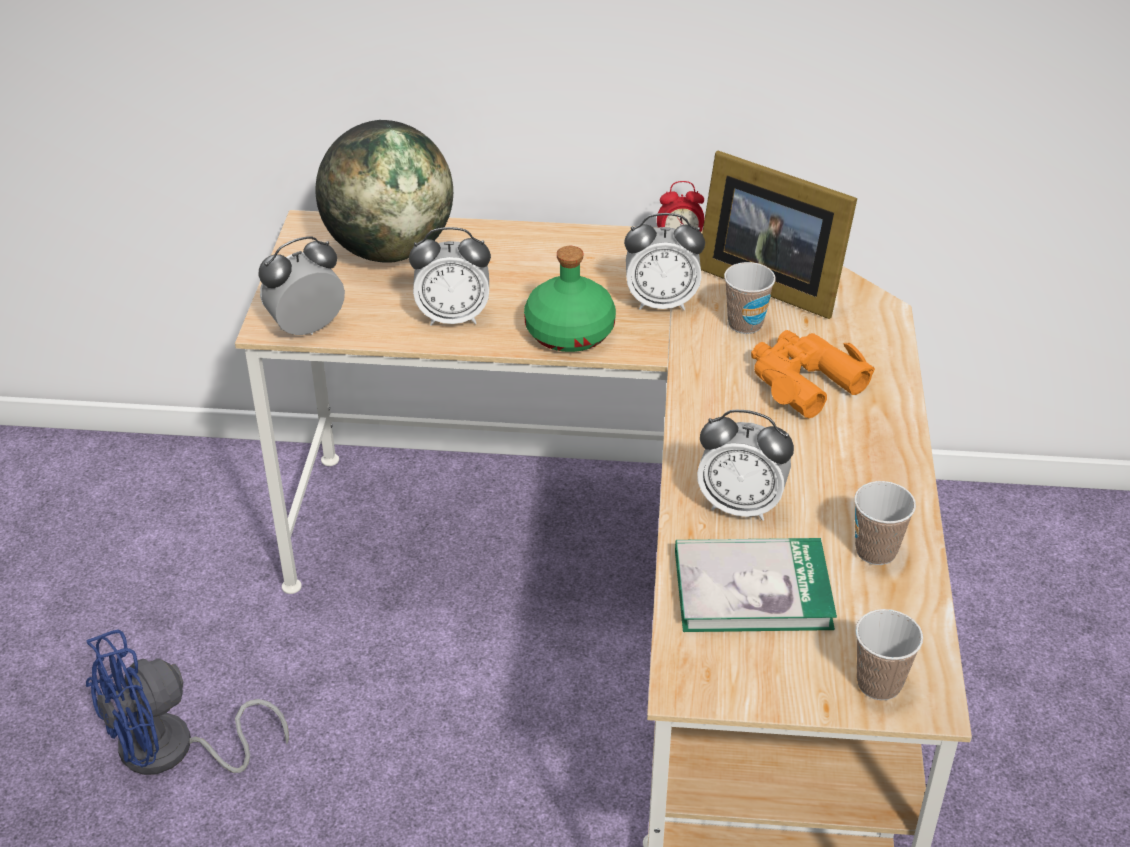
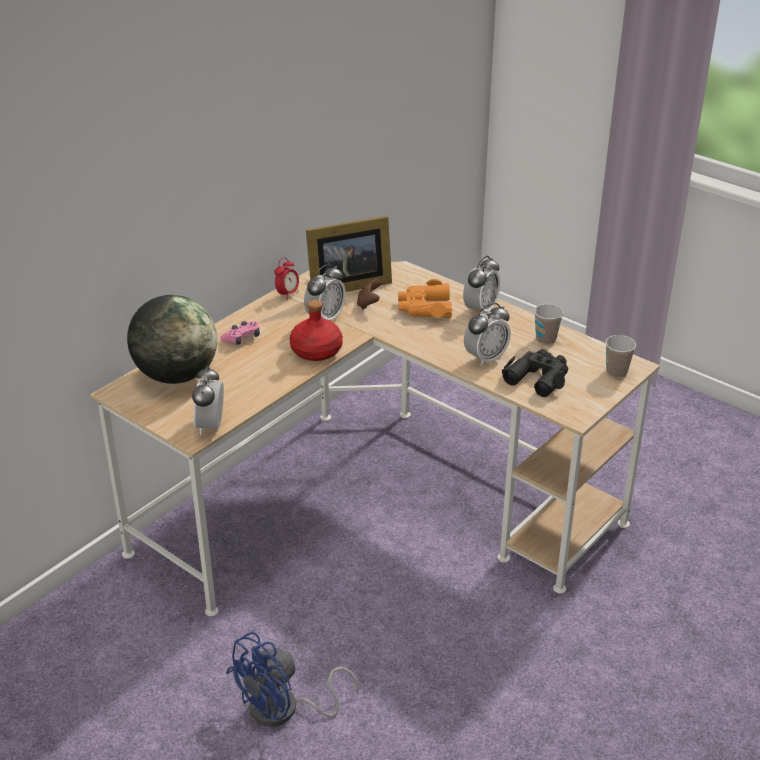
camera: 55 degrees left, 5 degrees down
(172, 752) = (284, 710): blue fan -> blue fan turned 45 degrees clockwise
(453, 317) = (260, 378): alarm clock -> alarm clock (480, 309)
(528, 258) = (242, 338): none -> pink game controller
(571, 333) = (317, 351): green bottle -> red bottle
(745, 324) = (369, 304): cup -> brown game controller
(752, 589) = (538, 377): book -> black binoculars

